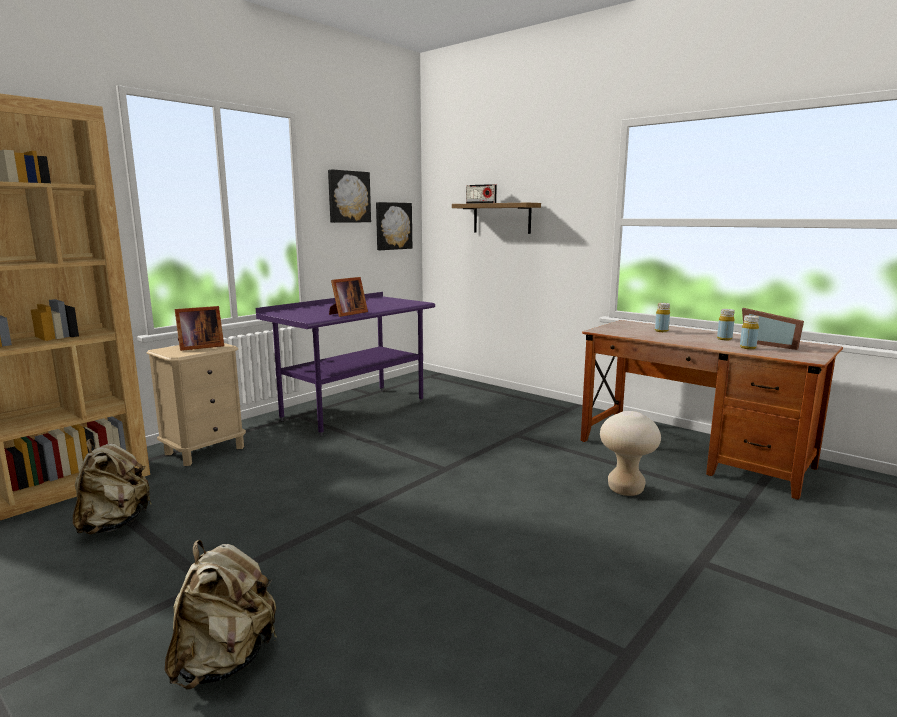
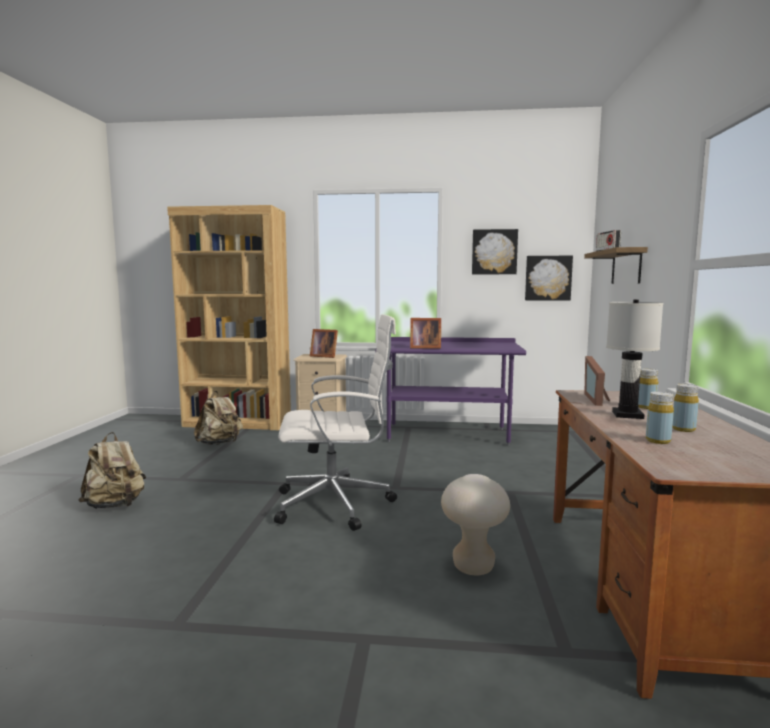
camera: 55 degrees right, 5 degrees down
(446, 505) = (337, 504): none -> white office chair
(679, 338) = (628, 415): none -> white table lamp
(769, 344) = (720, 448): picture frame -> picture frame (598, 399)

